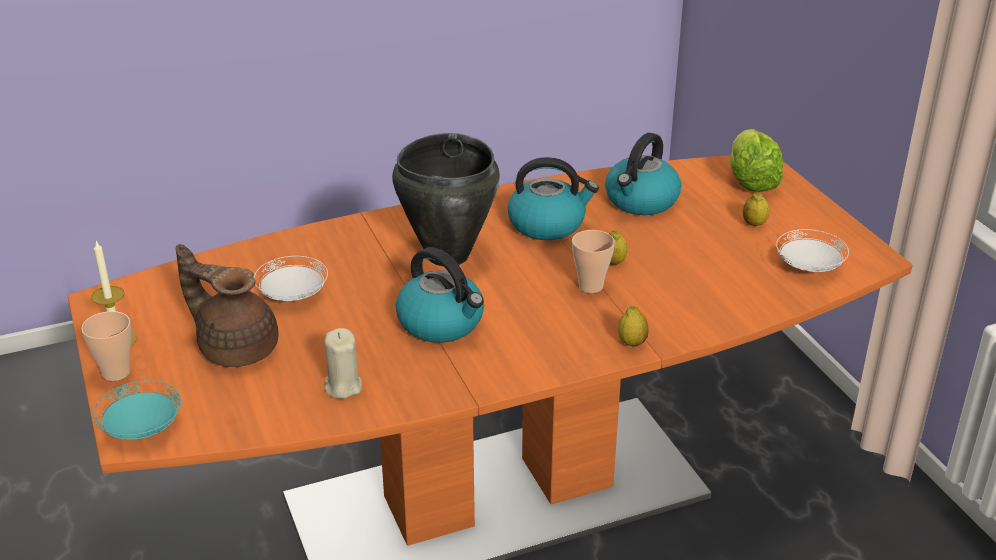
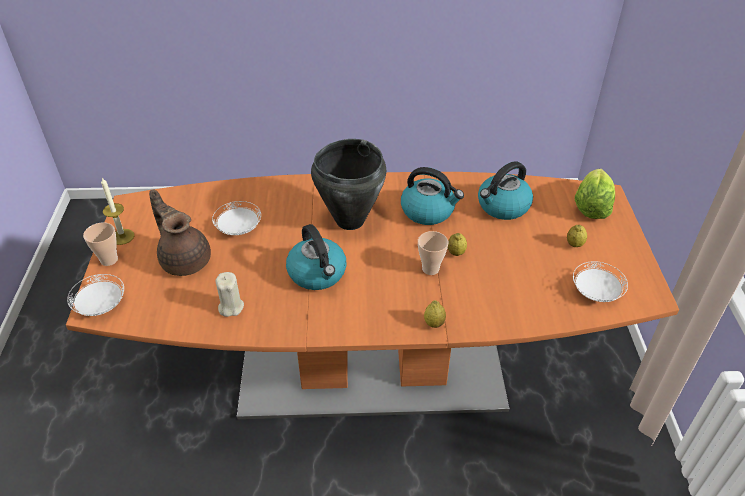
camera: 20 degrees right, 10 degrees up
(141, 428) = (101, 305): turquoise plate -> white plate

